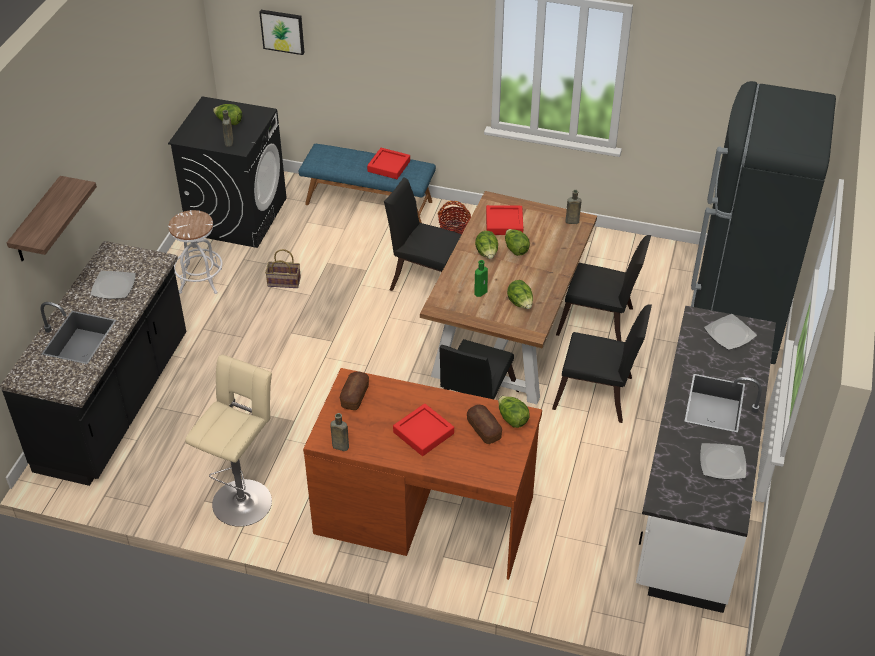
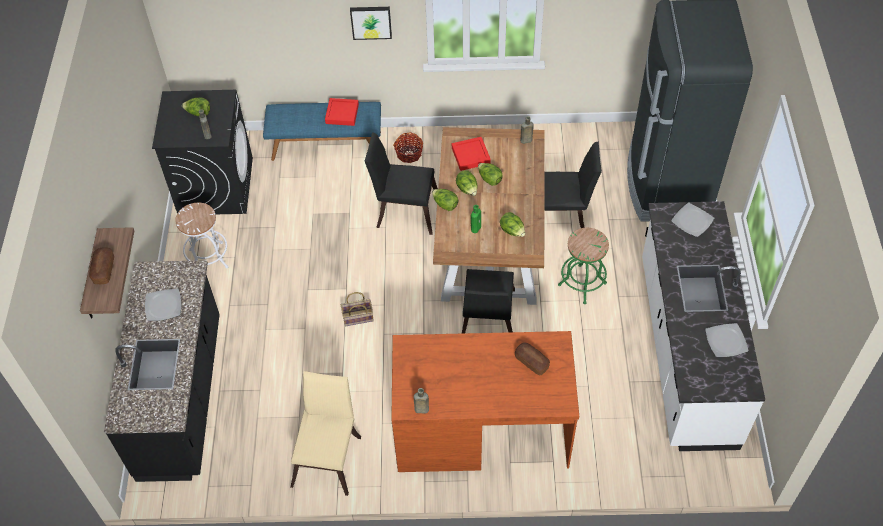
camera: 15 degrees left, 10 degrees up
(244, 499) = (329, 456): beige stool -> beige chair
(282, 31) = (225, 19): picture -> picture (371, 22)
(283, 282) = (282, 242): basket -> basket (357, 318)
(354, 396) = (415, 359): bread -> bread (104, 270)
(423, 433) = (484, 378): red tray -> none
(512, 419) = (550, 346): lettuce -> lettuce (445, 205)
(598, 396) = (582, 284): black chair -> green stool

